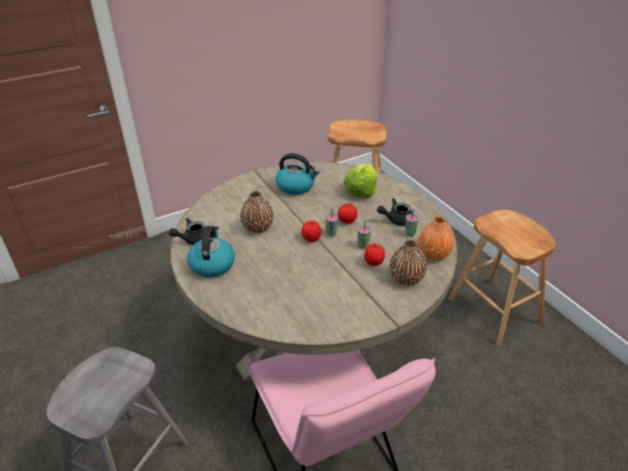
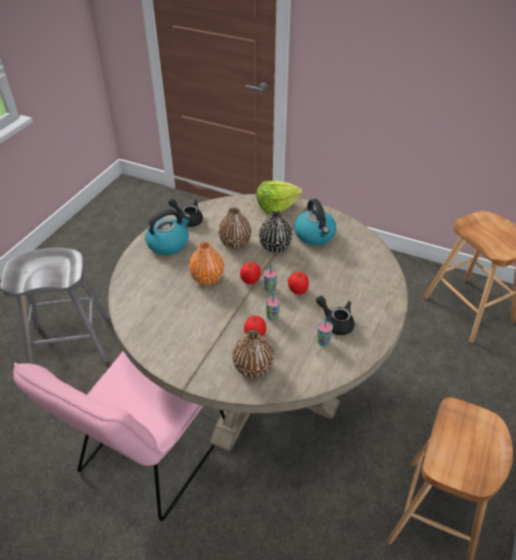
camera: 55 degrees right, 5 degrees up
(286, 210) = (275, 247): none -> black vase
(361, 190) = (356, 277): lettuce -> lettuce (276, 206)
(433, 254) = (308, 373): orange vase -> orange vase (207, 278)

